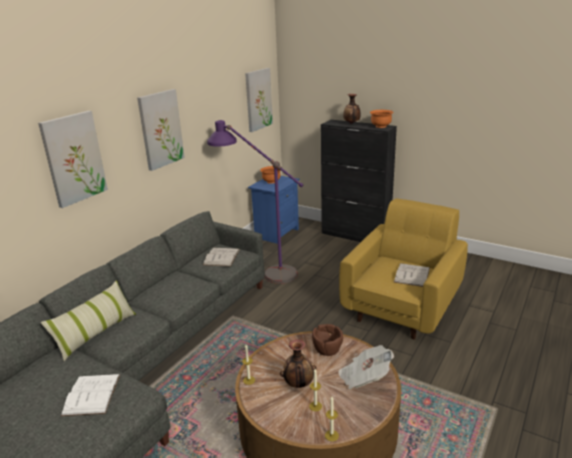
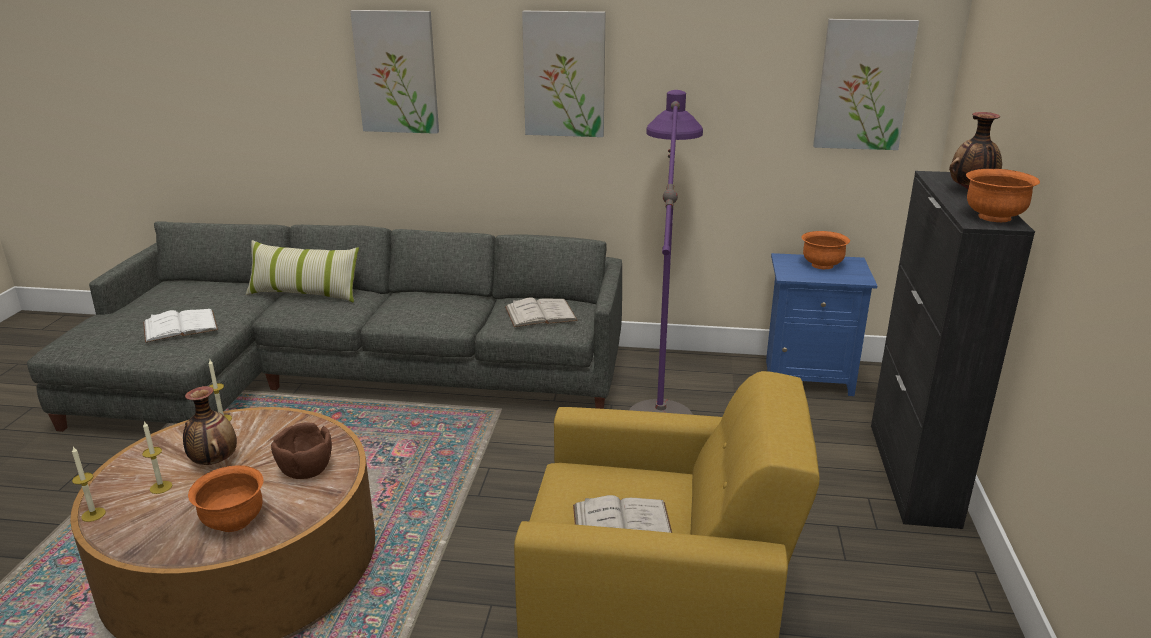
camera: 65 degrees right, 0 degrees up
(364, 377) = (233, 522): newspaper -> orange bowl

